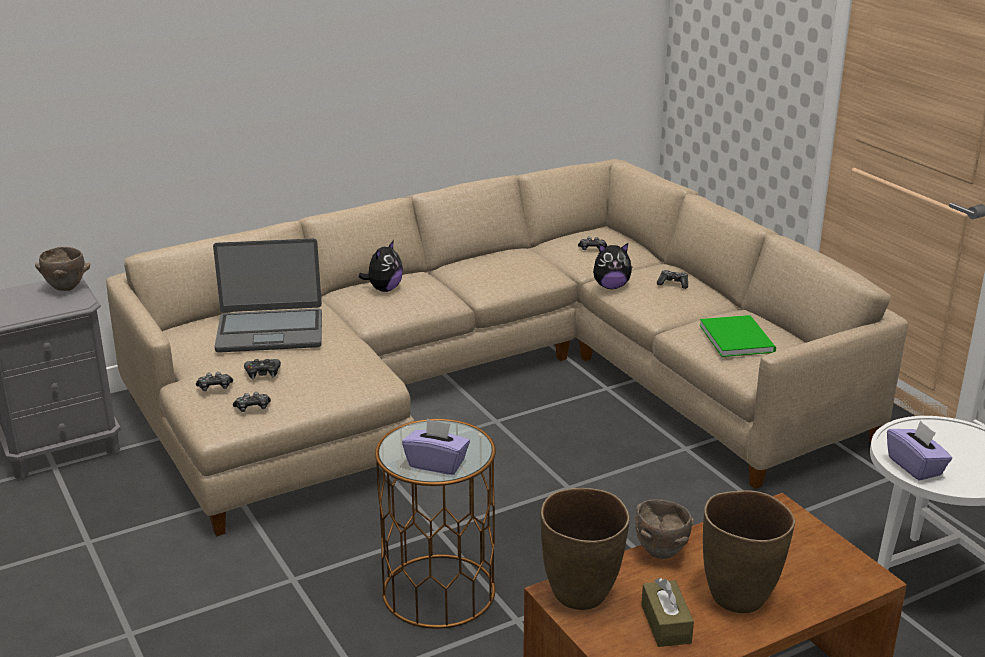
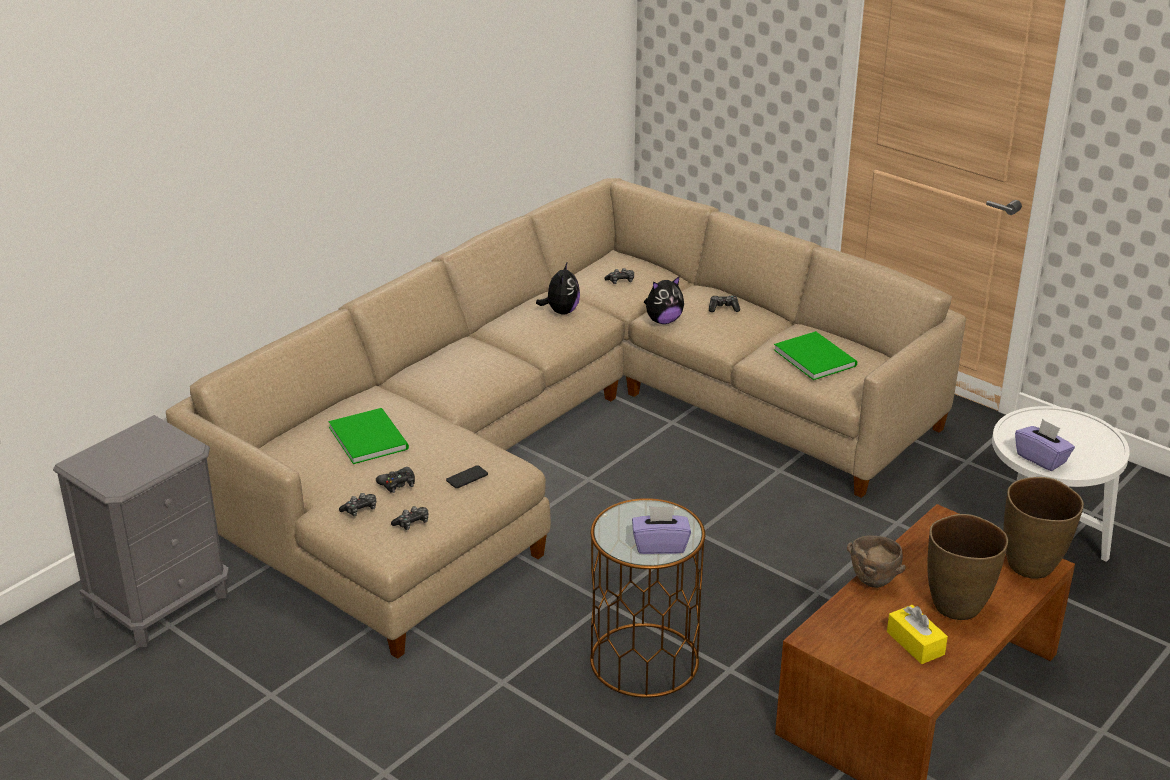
camera: 20 degrees left, 5 degrees up
(66, 288) = (158, 434): brown bowl -> none
(270, 331) = (369, 436): laptop -> green book
(330, 380) = (467, 477): none -> phone
(384, 289) = (445, 365): plush toy -> plush toy (561, 311)
(581, 594) = (834, 635): brown vase -> brown vase (1032, 566)
(666, 624) = (915, 643): brown tissue box -> yellow tissue box

